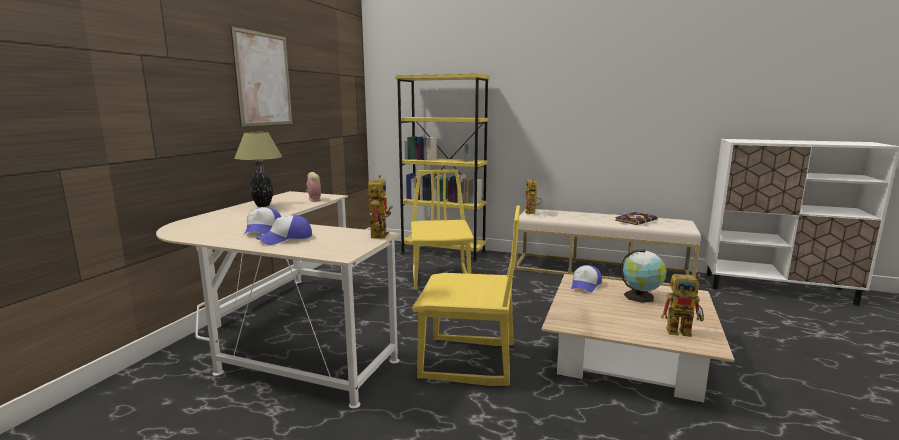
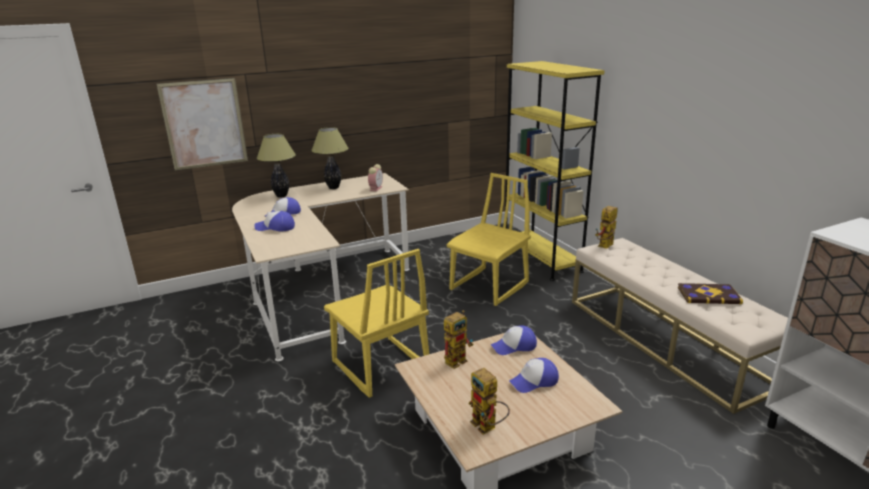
camera: 45 degrees right, 10 degrees up
(212, 220) = (281, 196): none -> table lamp
(263, 79) = (361, 76): picture -> picture (204, 124)
(378, 234) = (325, 241): toy robot -> toy robot (458, 359)
(641, 297) = (534, 381): globe -> cap

